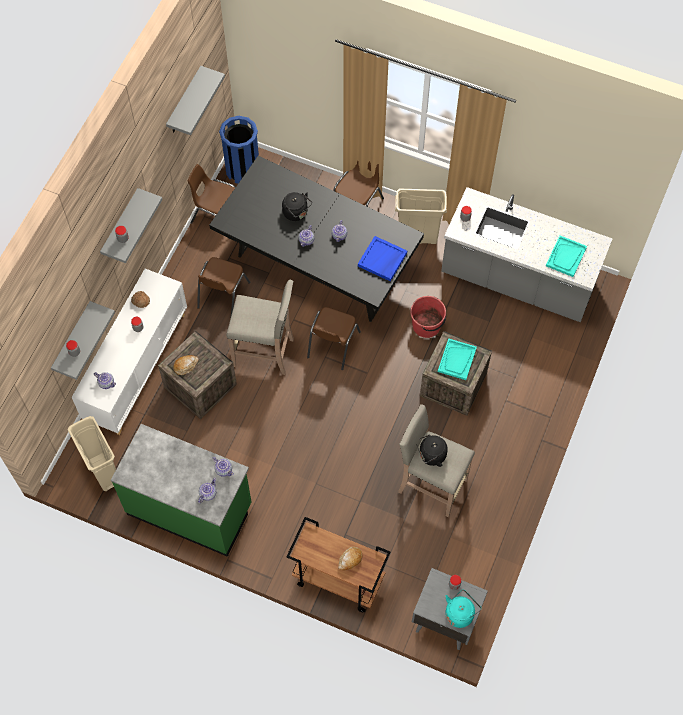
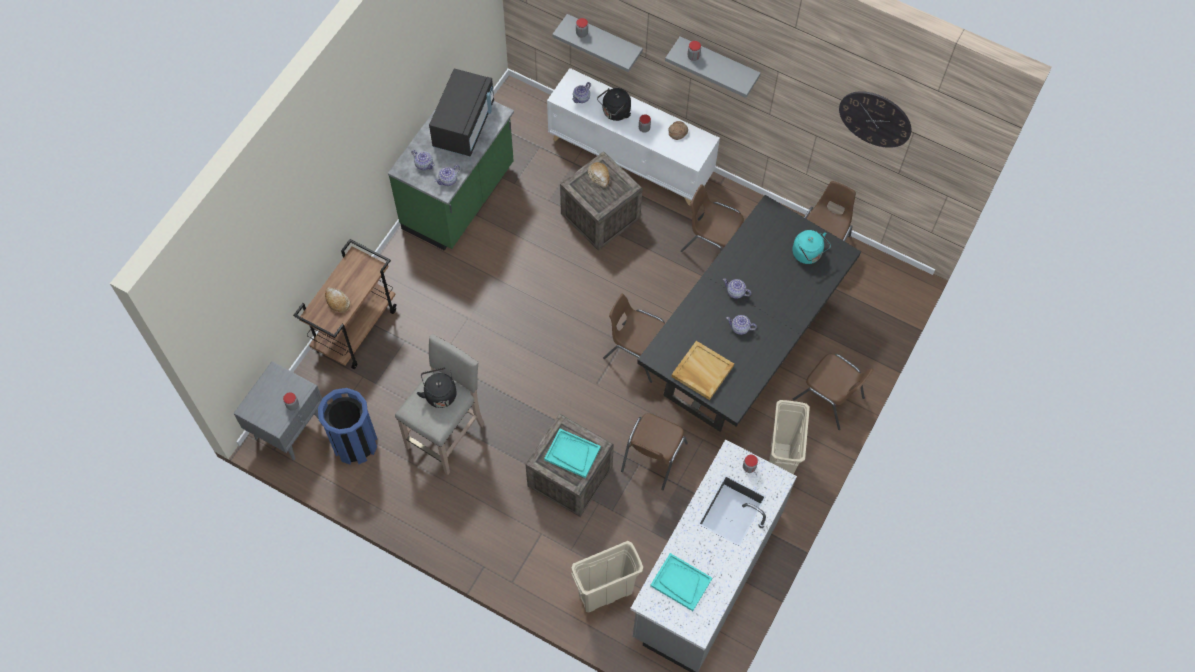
camera: 95 degrees right, 0 degrees up
(103, 470) = (514, 124): beige trash can -> beige trash can (606, 593)
(160, 464) = (464, 125): none -> black microwave
(184, 102) = (875, 119): grey shelf -> wall clock
(243, 169) = (886, 277): blue trash can -> blue trash can (355, 443)
(265, 352) = (634, 281): beige stool -> none
(296, 213) = (775, 285): black kettle -> black kettle (615, 113)
(382, 260) = (701, 371): blue tray -> beige tray
(427, 325) = (652, 457): red bucket -> brown chair
(460, 613) = (260, 407): turquoise kettle -> turquoise kettle (808, 254)

